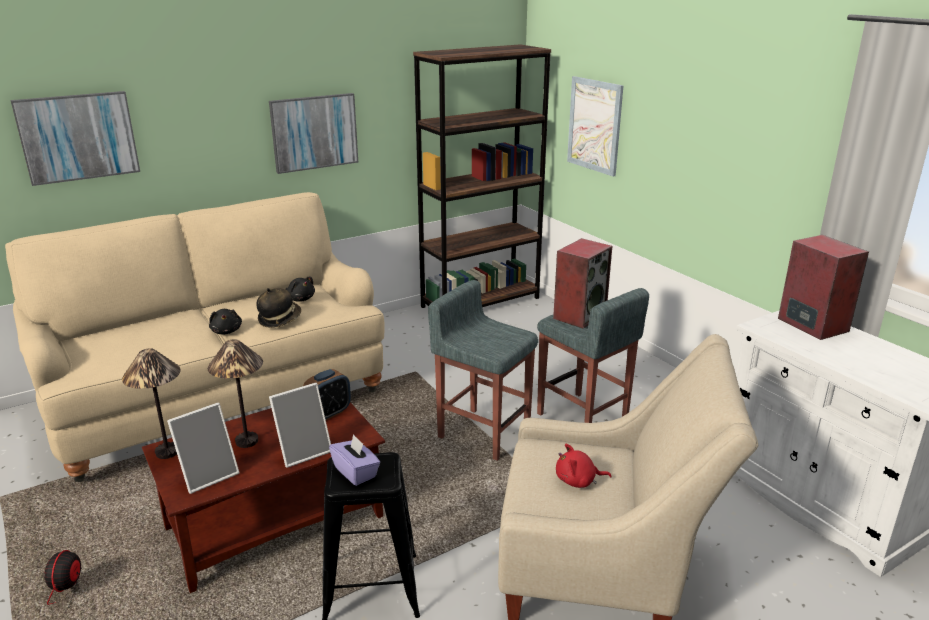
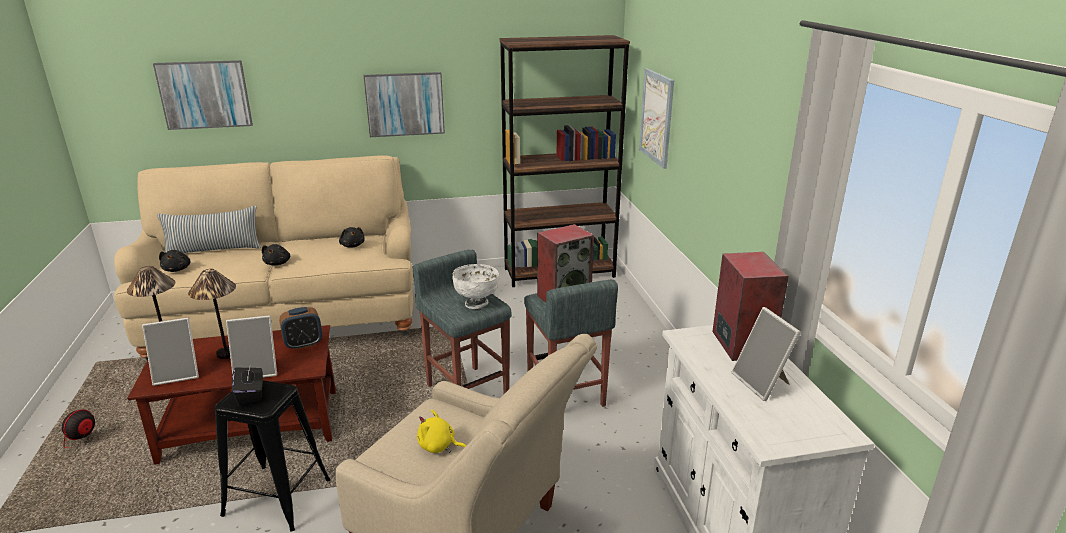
camera: 20 degrees right, 0 degrees up
(106, 357) = (177, 269): none -> black plush toy
(130, 329) = (214, 250): none -> pillow
(279, 319) = (320, 260): hat -> none
(356, 472) = (251, 395): purple tissue box -> black tissue box
(501, 336) = (476, 303): none -> white bowl
(578, 481) = (439, 446): red plush toy -> yellow plush toy
(864, 354) = (762, 383): none -> picture frame

